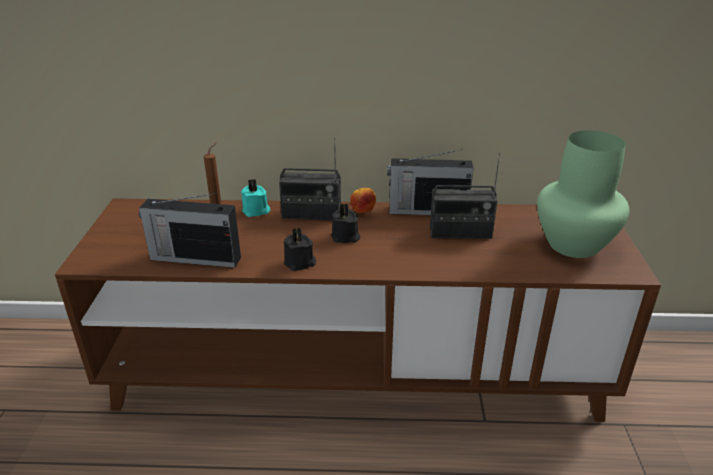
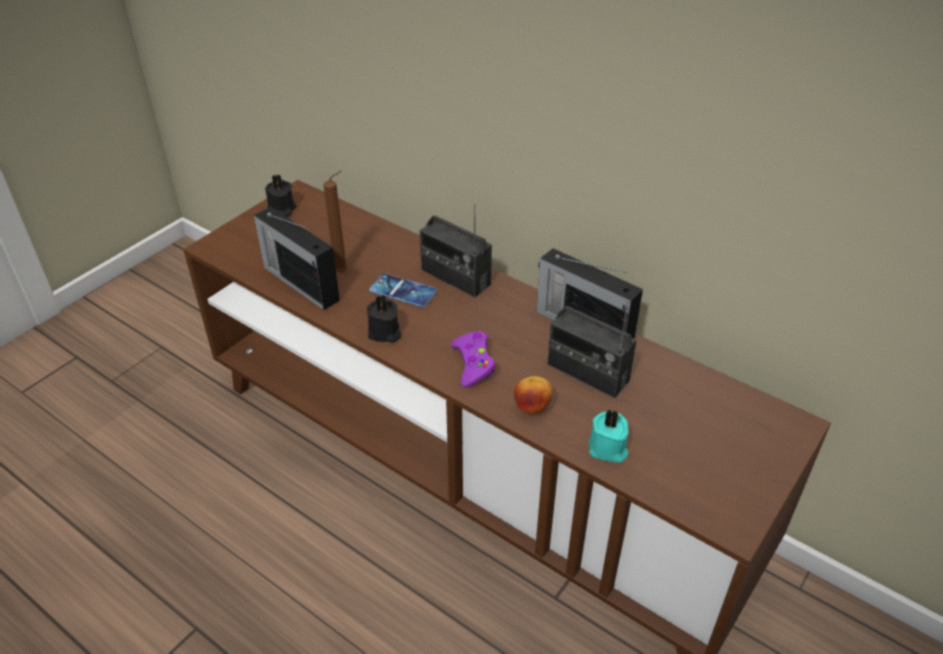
camera: 35 degrees right, 10 degrees up
(256, 211) = (406, 250): turquoise candle -> turquoise candle (608, 449)
(283, 234) = (403, 291): none -> phone
(345, 237) = (459, 322): black candle -> black candle (281, 209)
(362, 212) = (510, 297): apple -> apple (532, 407)
(384, 256) = (473, 364): none -> purple game controller
(575, 245) = (706, 455): green vase -> none

